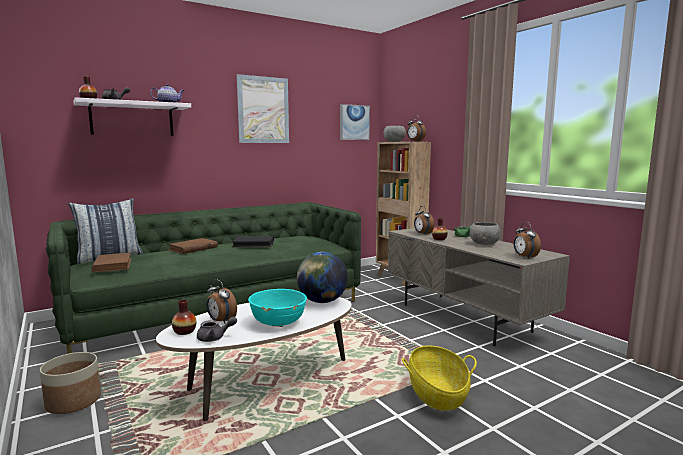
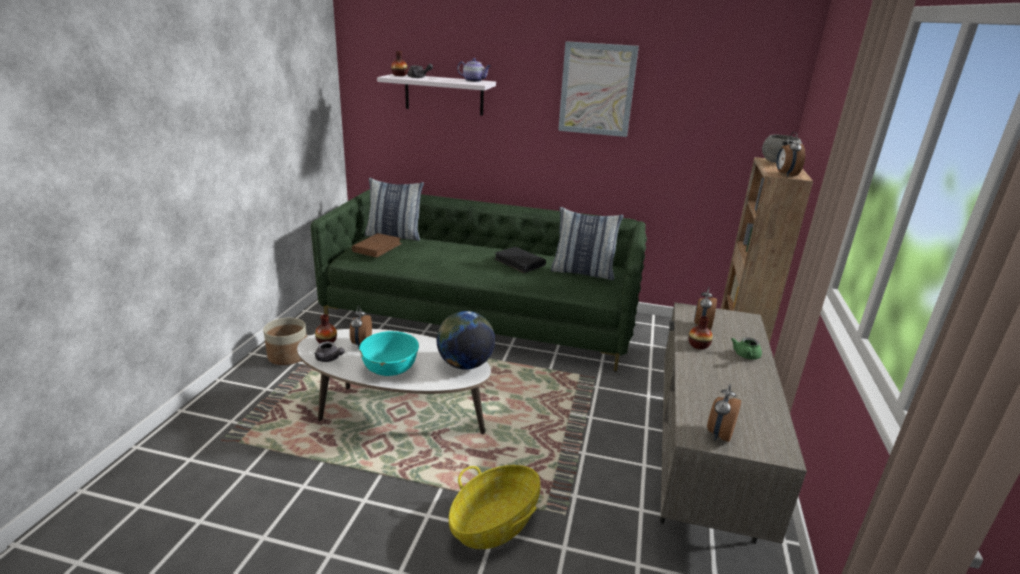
camera: 45 degrees right, 15 degrees up
(193, 248) = (462, 248): brown book -> none
(302, 239) = (583, 272): none -> pillow
(354, 122) = (748, 114): picture -> none
(484, 244) = (736, 383): grey bowl -> none

